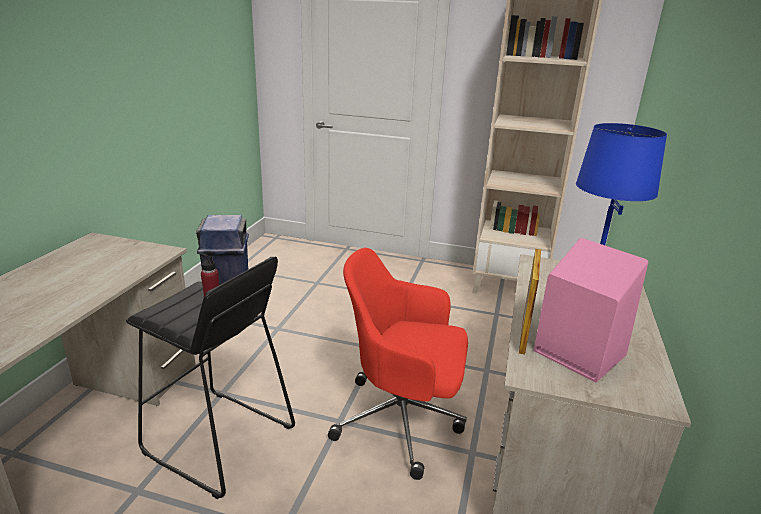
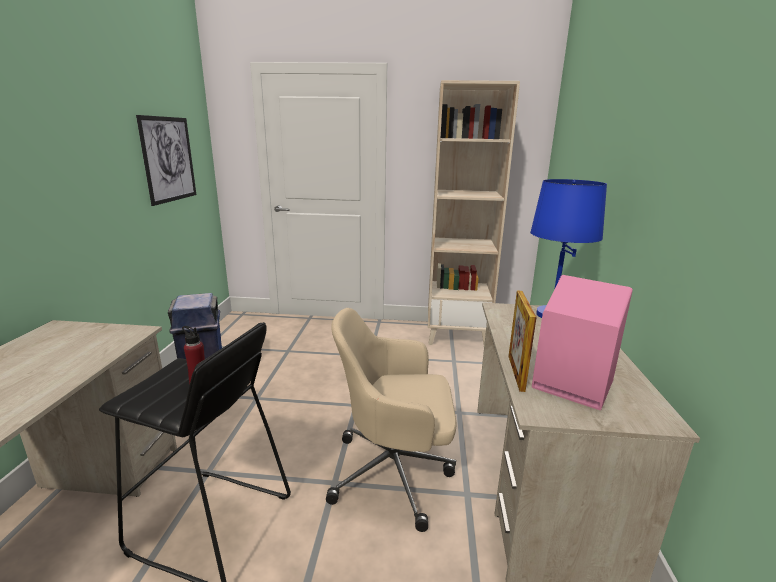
camera: 10 degrees left, 5 degrees down
(207, 69) = (169, 159): none -> picture
(402, 421) = (394, 472): red office chair -> beige office chair

